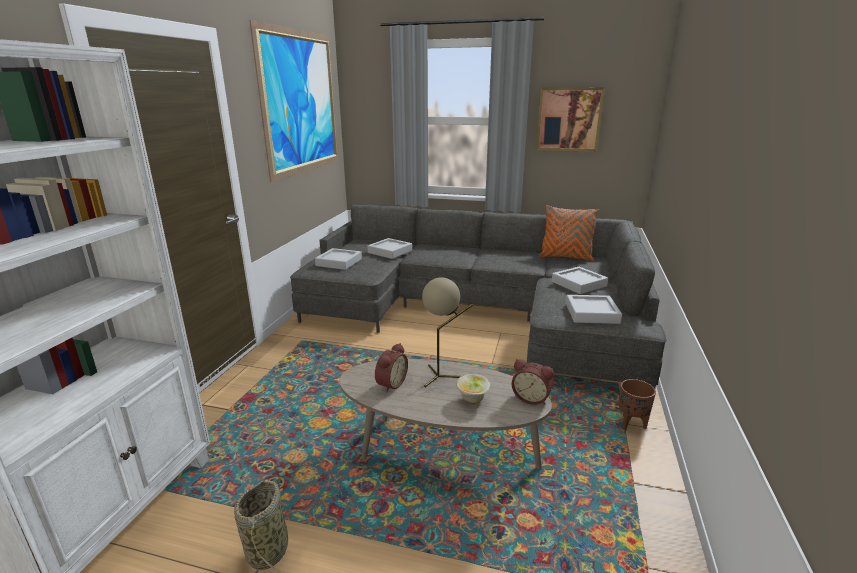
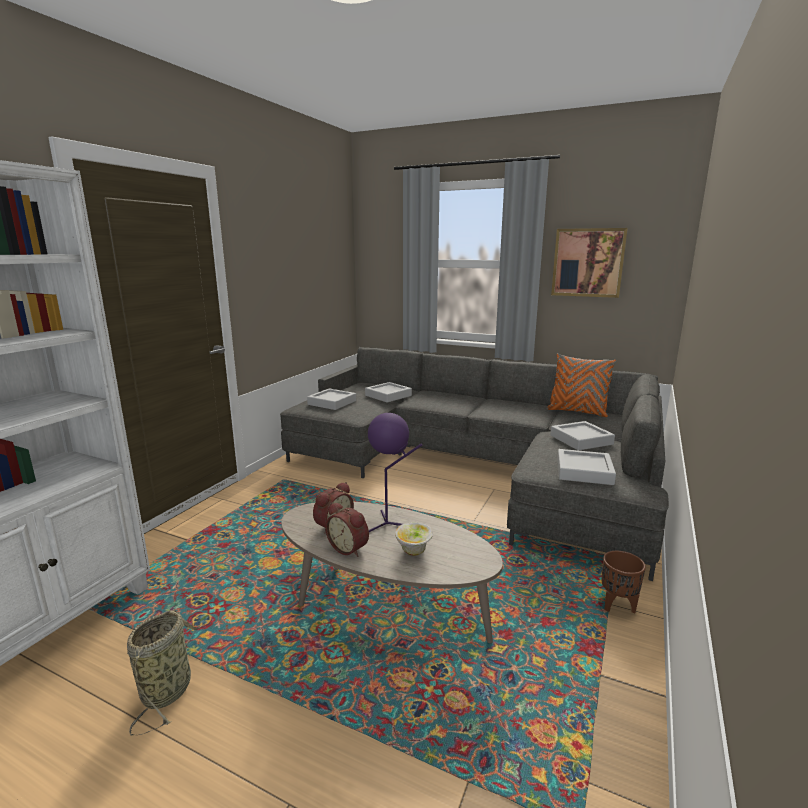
camera: 10 degrees right, 5 degrees down
(301, 103) = (308, 243): picture -> none
(442, 377) = (390, 524): beige table lamp -> purple table lamp
(531, 398) = (481, 556): alarm clock -> alarm clock (349, 548)

